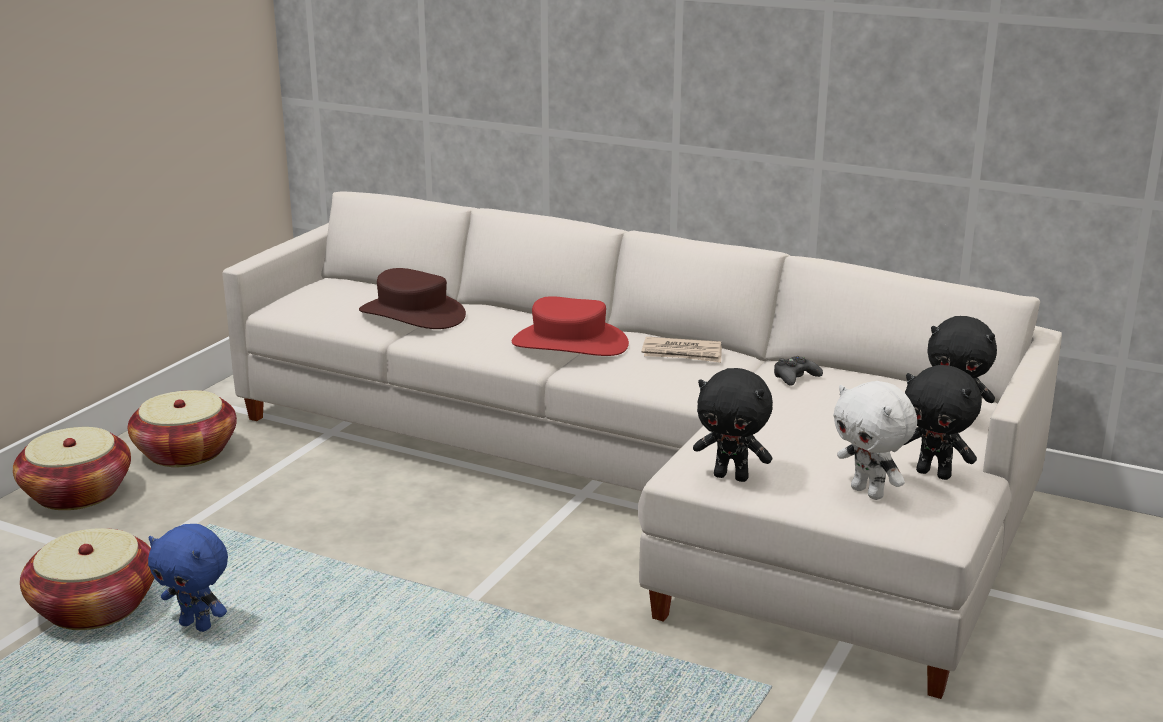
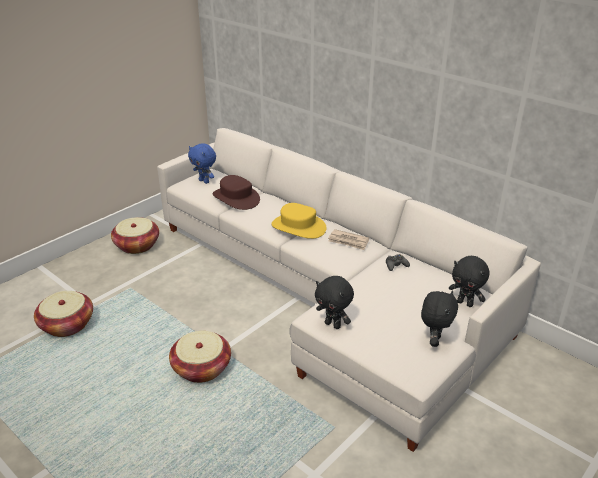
camera: 15 degrees right, 10 degrees up
(77, 493) = (85, 261): basket -> basket (201, 368)
(197, 625) = (103, 342): blue plush toy -> blue plush toy (204, 181)
(569, 344) = (298, 227): red hat -> yellow hat
(869, 492) = (394, 348): white plush toy -> none
(934, 474) = (434, 341): black plush toy -> black plush toy turned 120 degrees counterclockwise

